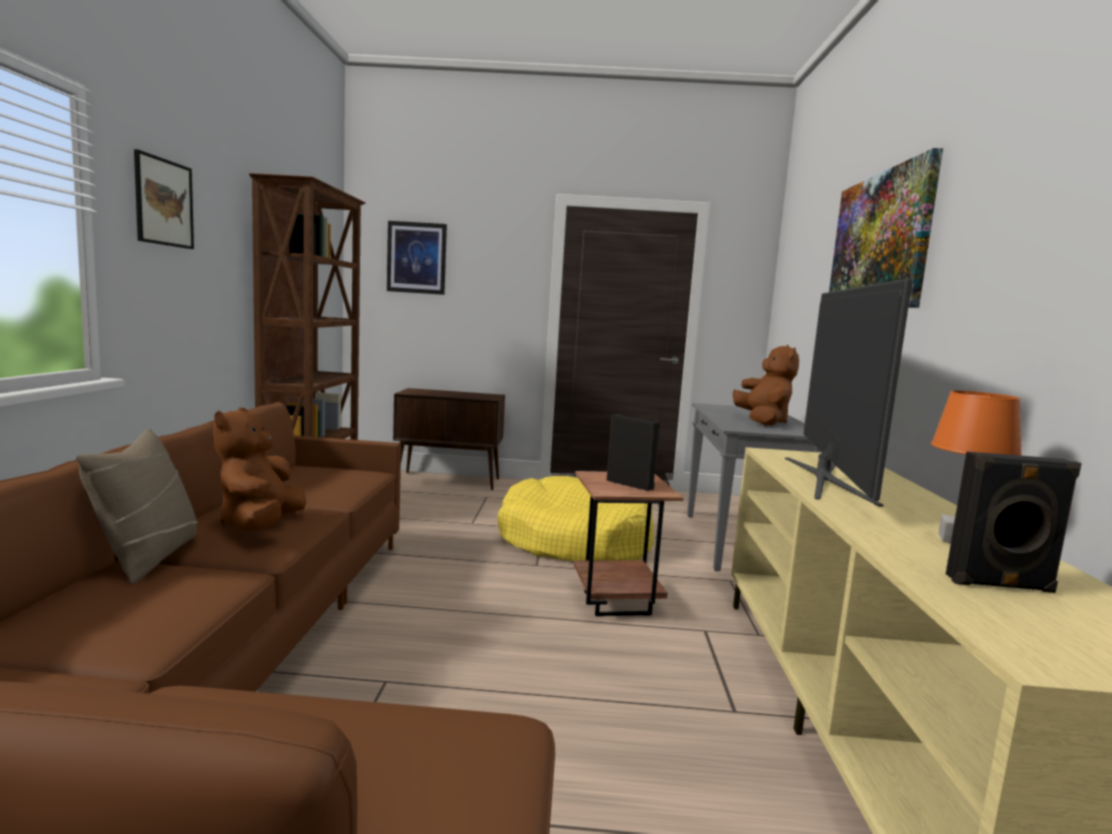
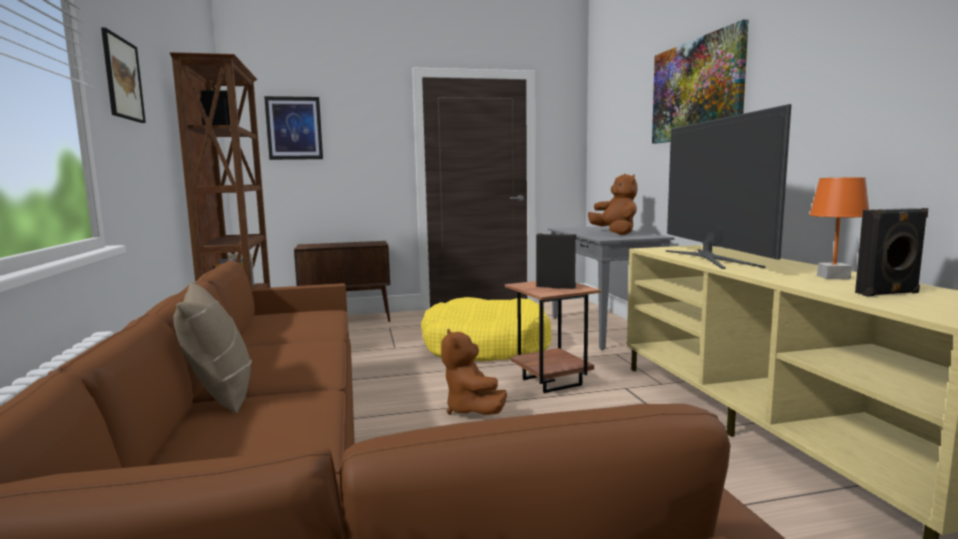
camera: 15 degrees left, 0 degrees up
(260, 525) = (288, 358): brown plush toy -> brown plush toy (472, 410)

